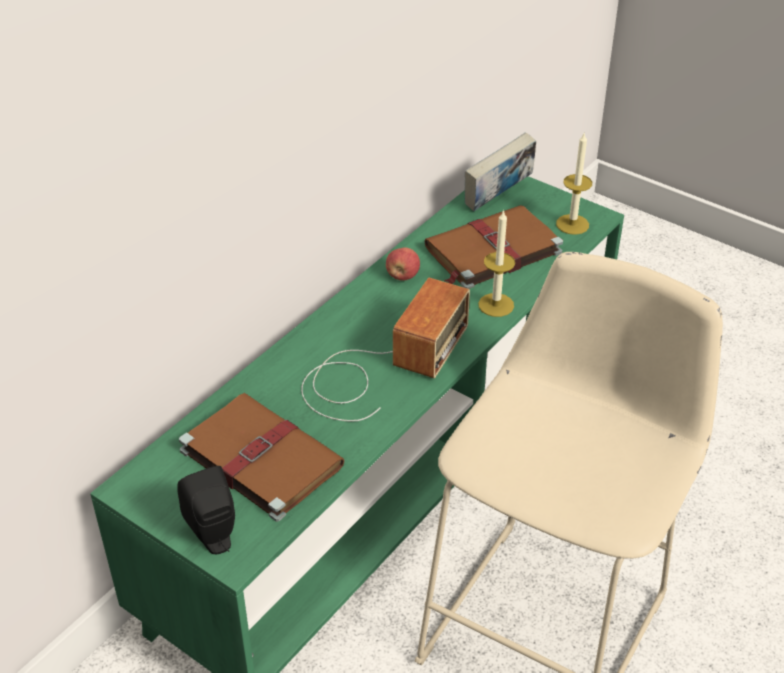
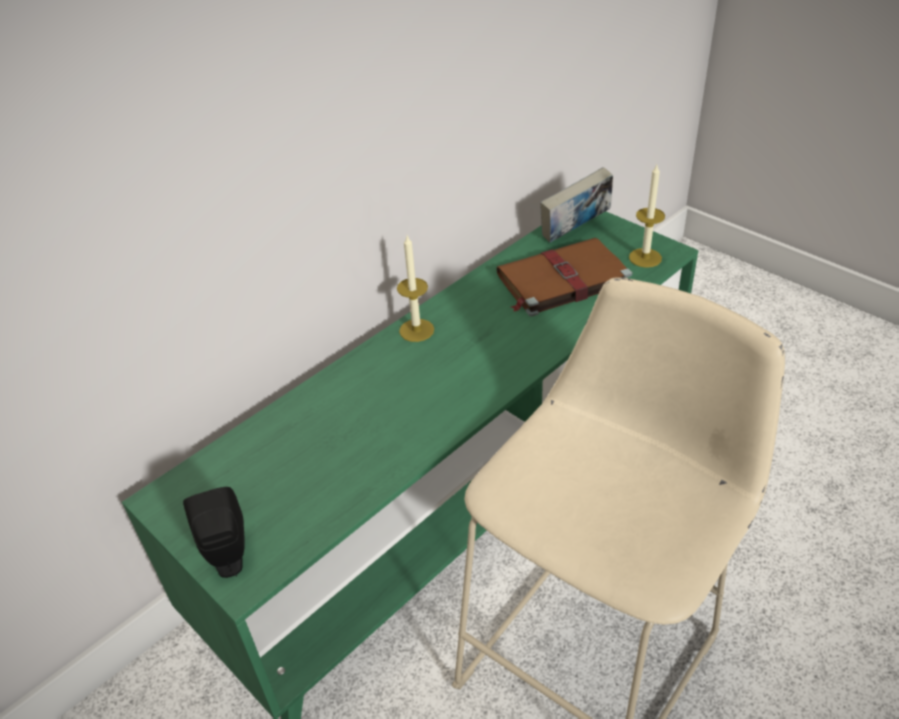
camera: 10 degrees right, 0 degrees up
(259, 457) = (292, 475): brown book -> none
(381, 367) = (432, 390): radio -> none
(402, 276) = (470, 301): apple -> none
(496, 305) = (557, 333): candle -> candle (416, 330)

